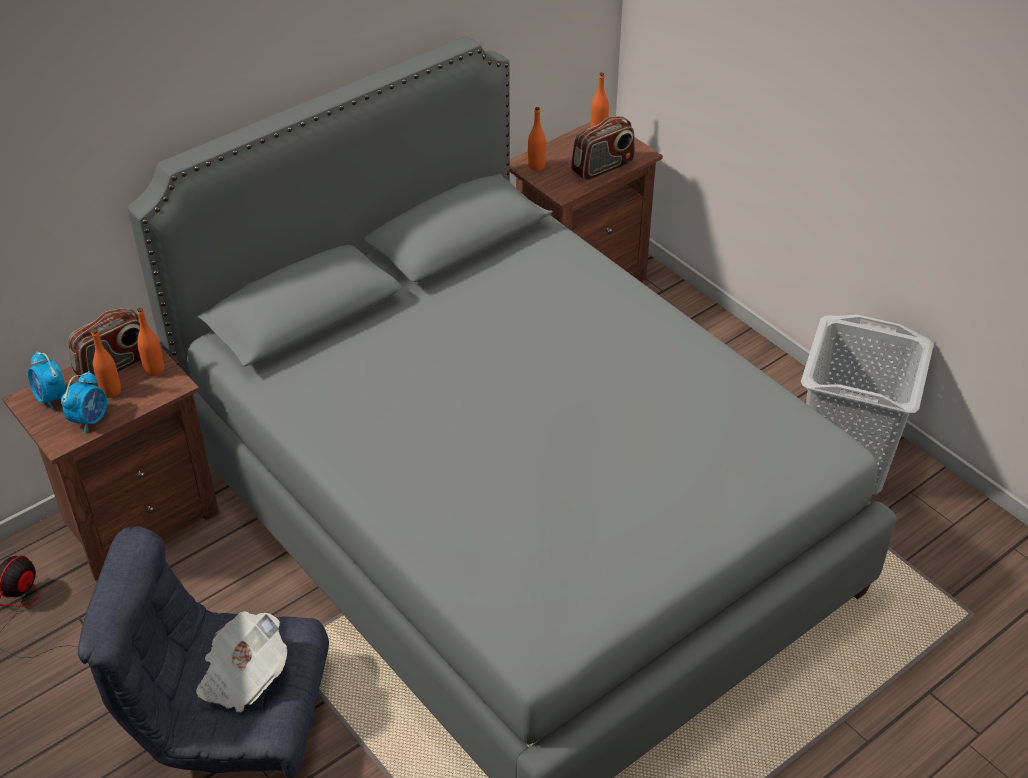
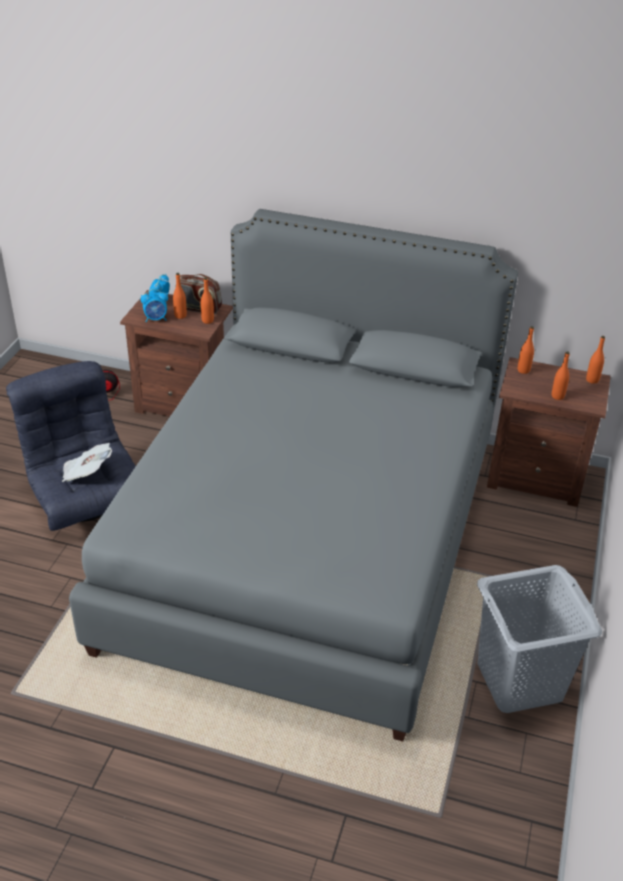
camera: 55 degrees right, 5 degrees down
(603, 168) = (557, 396): radio -> orange bottle

